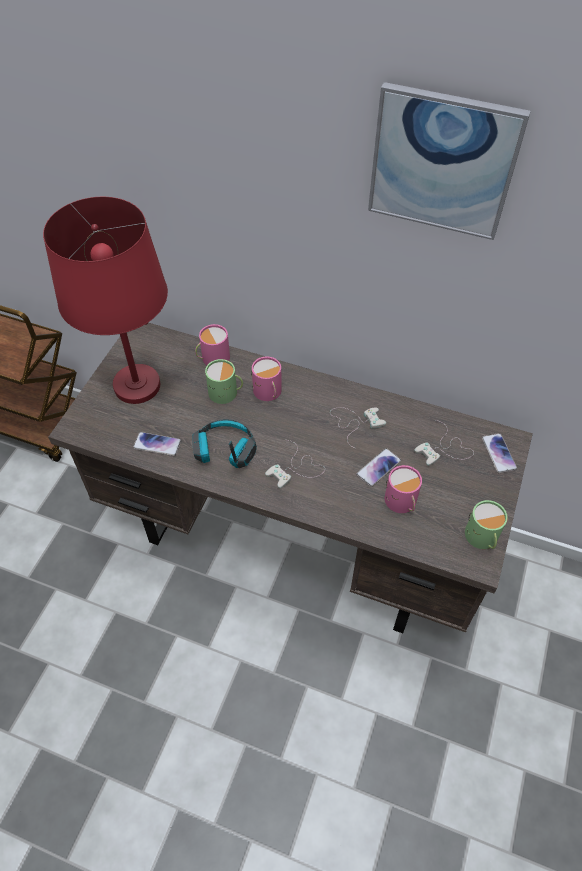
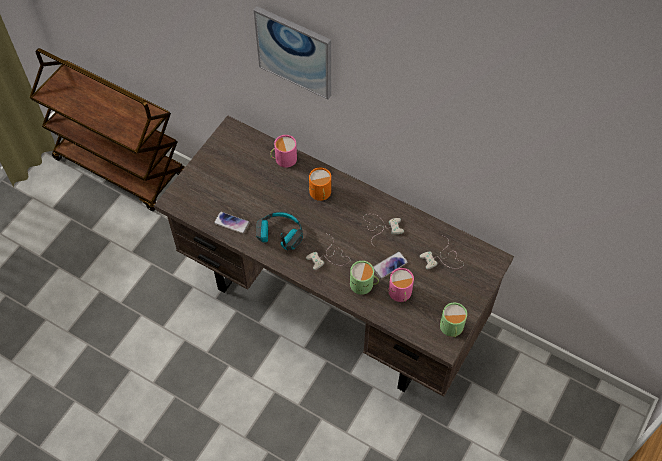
camera: 10 degrees right, 5 degrees up
(136, 386) = (222, 174): red table lamp -> none
(226, 393) = (288, 189): green mug -> green mug (364, 285)
(268, 392) = (320, 193): pink mug -> orange mug
(442, 162) = (441, 76): picture -> picture (295, 52)
(498, 453) = (482, 268): phone -> none

